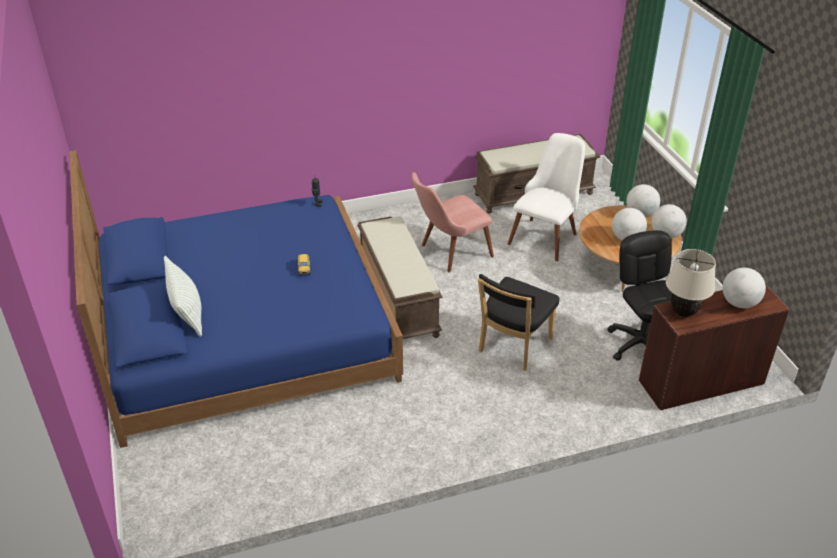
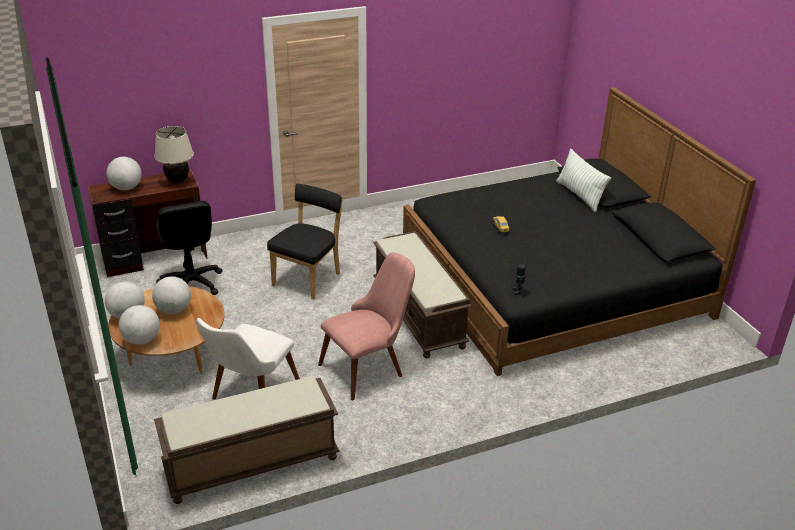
camera: 175 degrees right, 5 degrees down
(244, 331) = (553, 283): blue bed -> black bed

